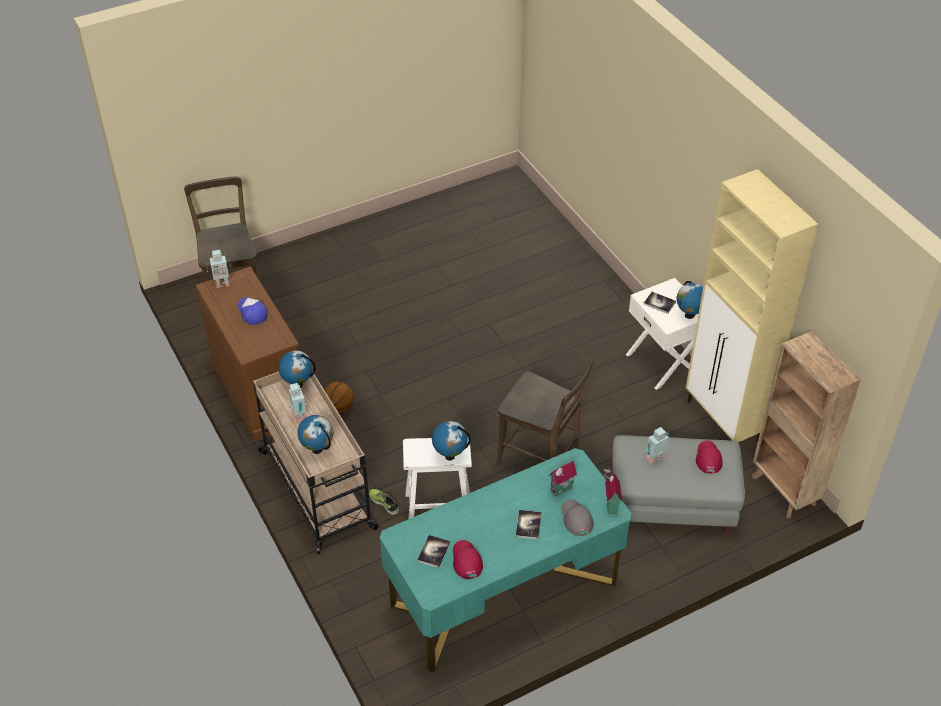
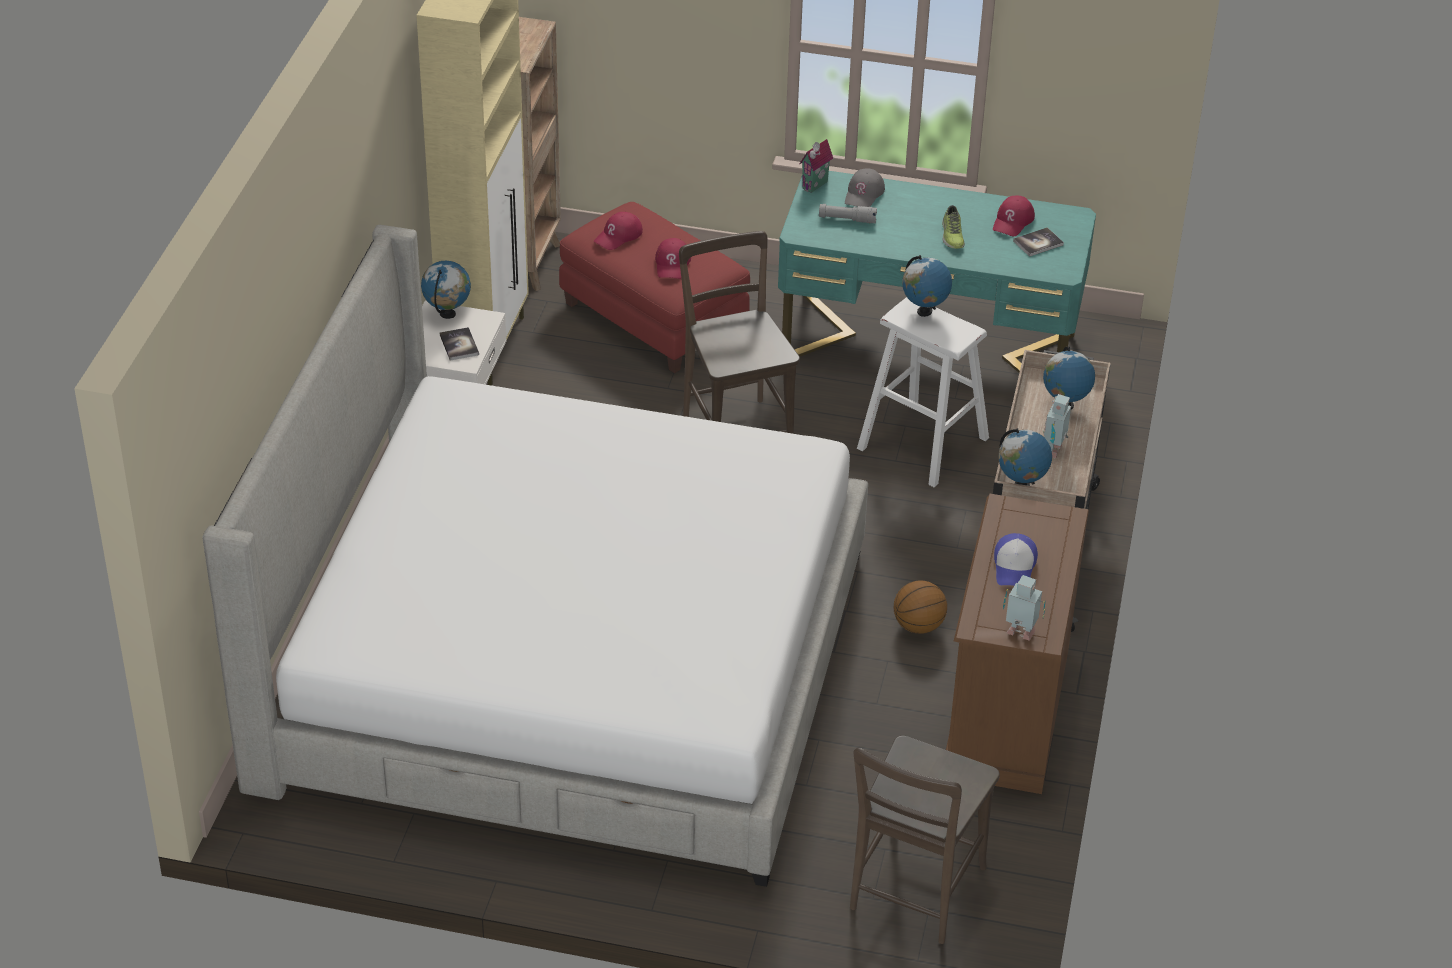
camera: 140 degrees left, 5 degrees down
(384, 503) = (969, 492): shoe -> shoe (951, 235)
(471, 294) = (567, 666): none -> bed
(528, 525) = (917, 213): book -> none
(562, 490) = (847, 219): toy house -> grey flashlight
(655, 459) = (672, 264): toy robot -> red cap
(670, 502) = (654, 318): grey ottoman -> red ottoman

